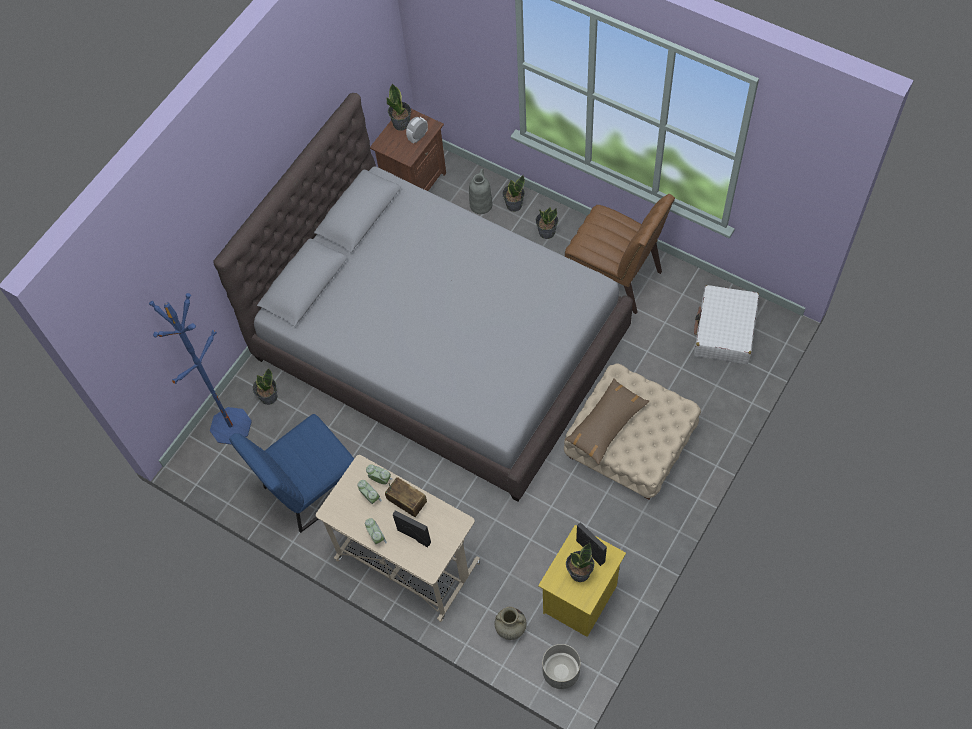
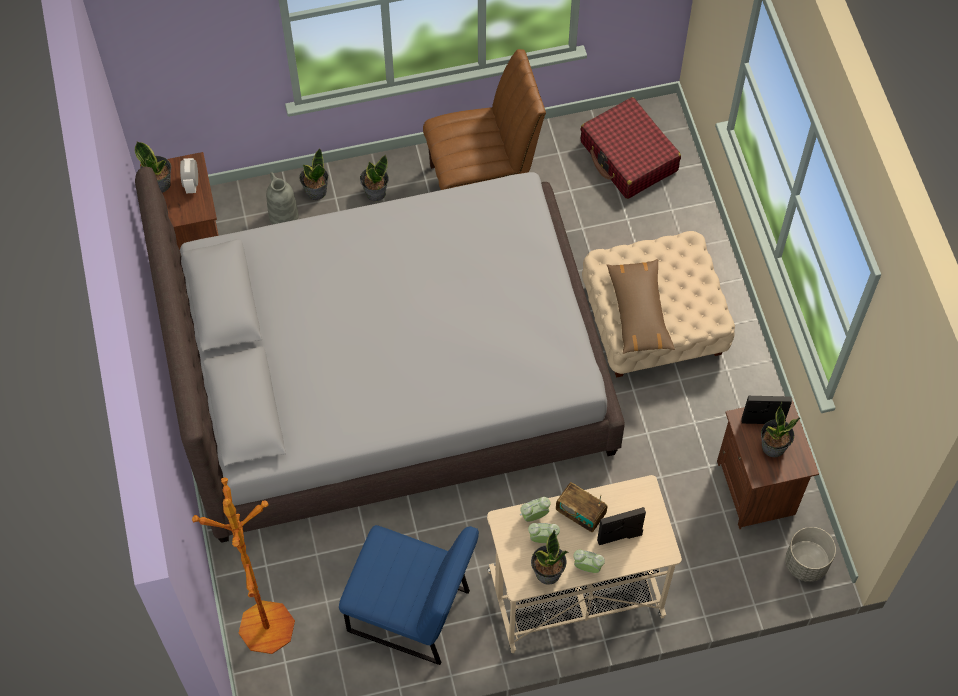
camera: 50 degrees left, 0 degrees up
(230, 425) = (266, 627): blue clothes rack -> orange clothes rack
(268, 397) = (274, 567): potted plant -> potted plant (547, 573)
(310, 488) = (412, 613): blue chair -> blue chair turned 75 degrees counterclockwise
(407, 502) = (580, 514): radio -> radio turned 135 degrees counterclockwise
(510, 628) = (726, 567): beige vase -> none
(581, 599) = (757, 488): yellow nightstand -> brown nightstand
(724, 331) = (628, 157): white suitcase -> red suitcase

